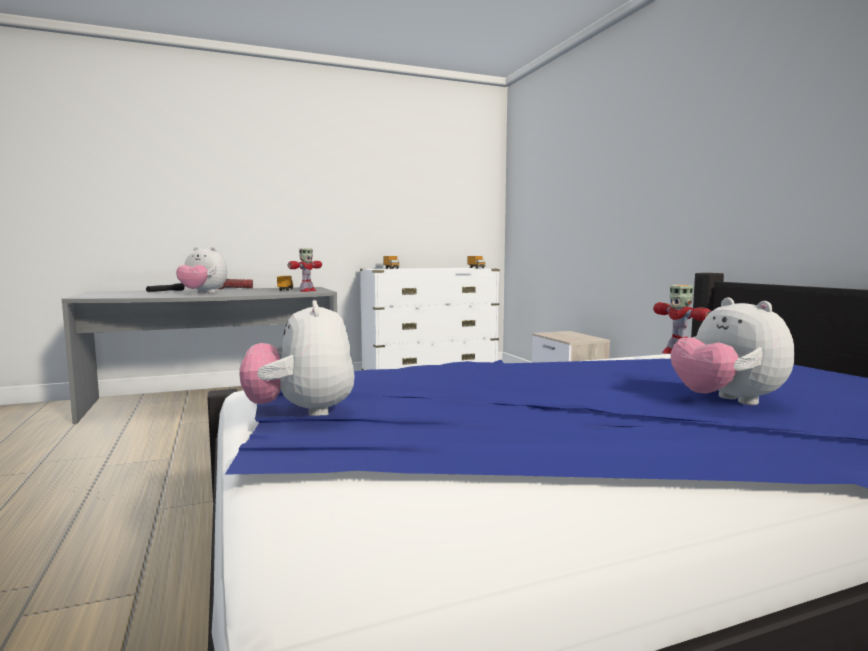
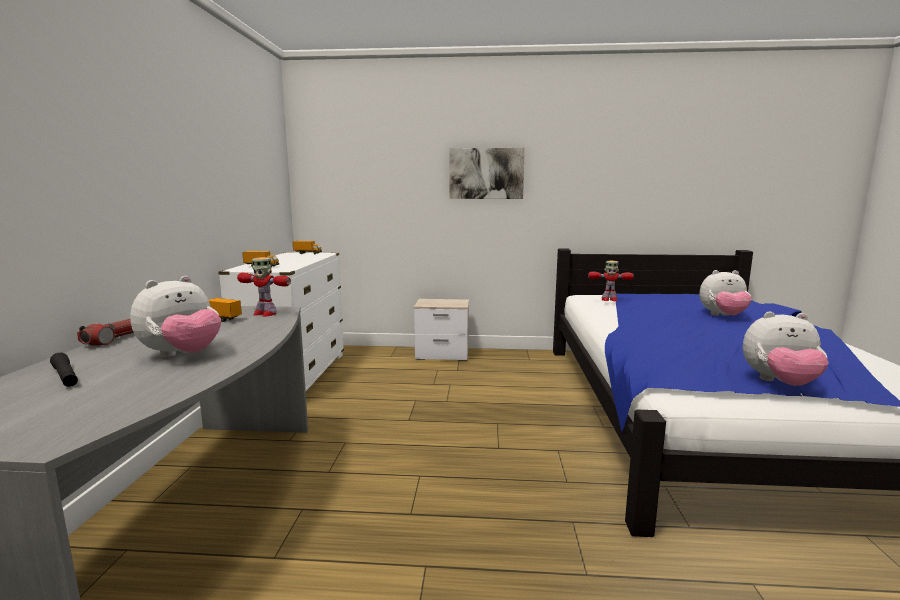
camera: 65 degrees left, 5 degrees up
(307, 291) = (265, 313): toy robot -> toy robot turned 150 degrees clockwise
(638, 166) = (486, 173): none -> picture

